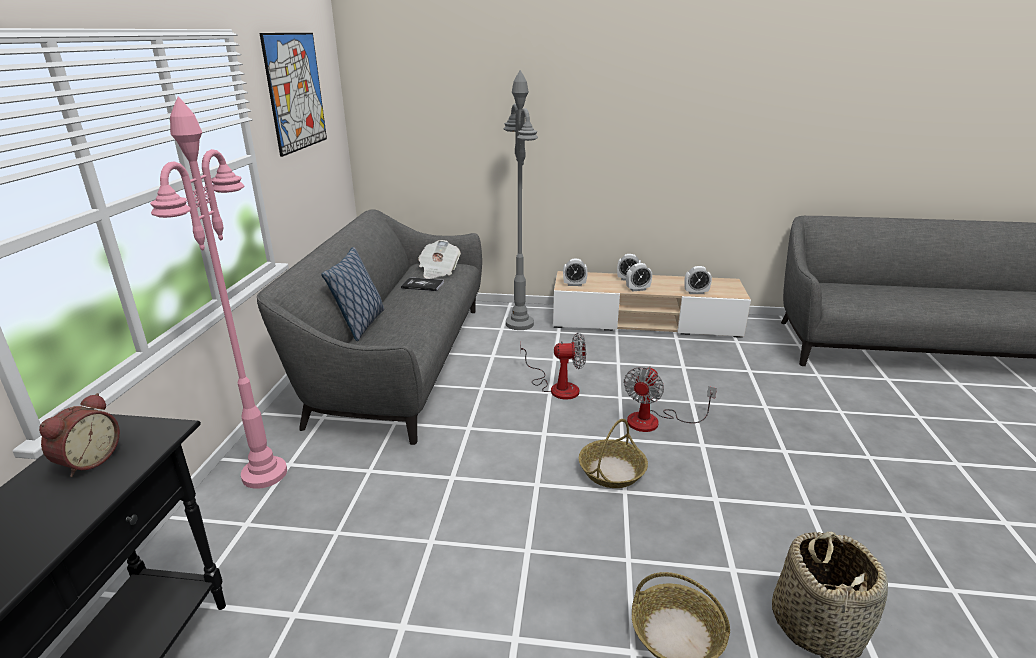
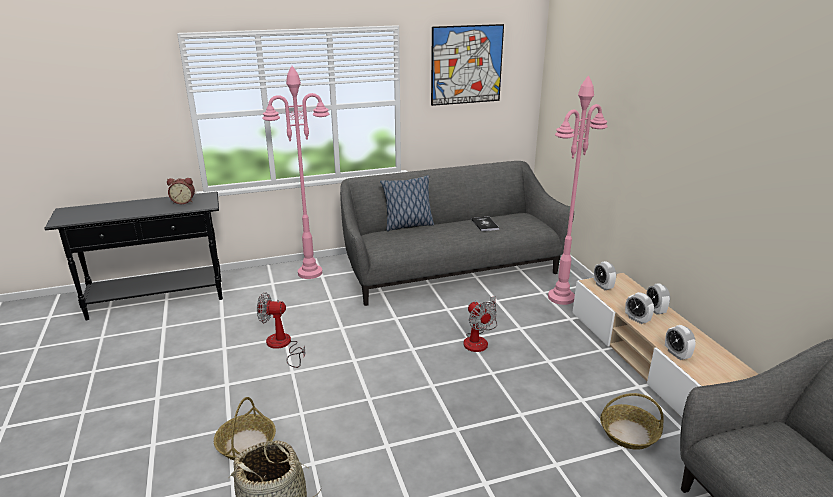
camera: 65 degrees right, 0 degrees up
(438, 271) = (517, 222): newspaper -> none
(519, 323) = (561, 297): grey floor lamp -> pink floor lamp
(612, 471) = (388, 388): basket -> basket (629, 433)
(654, 421) = (470, 397): fan -> fan (282, 346)

